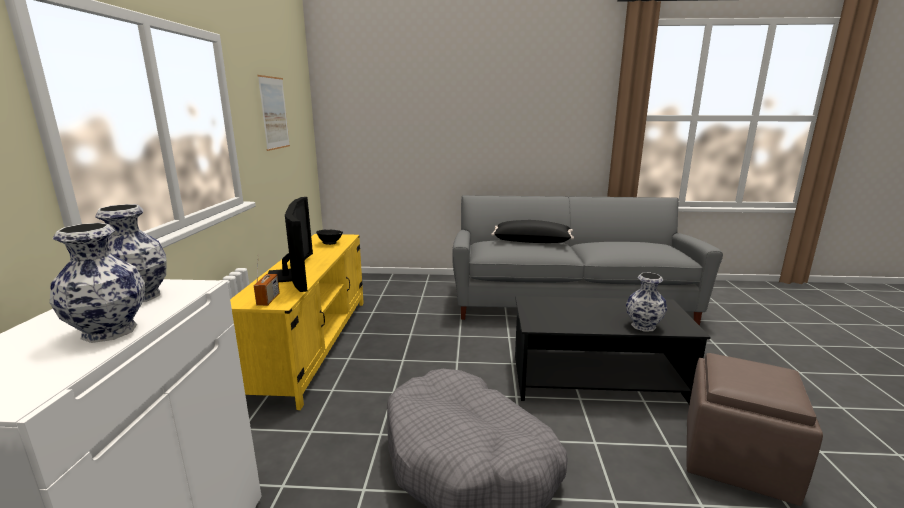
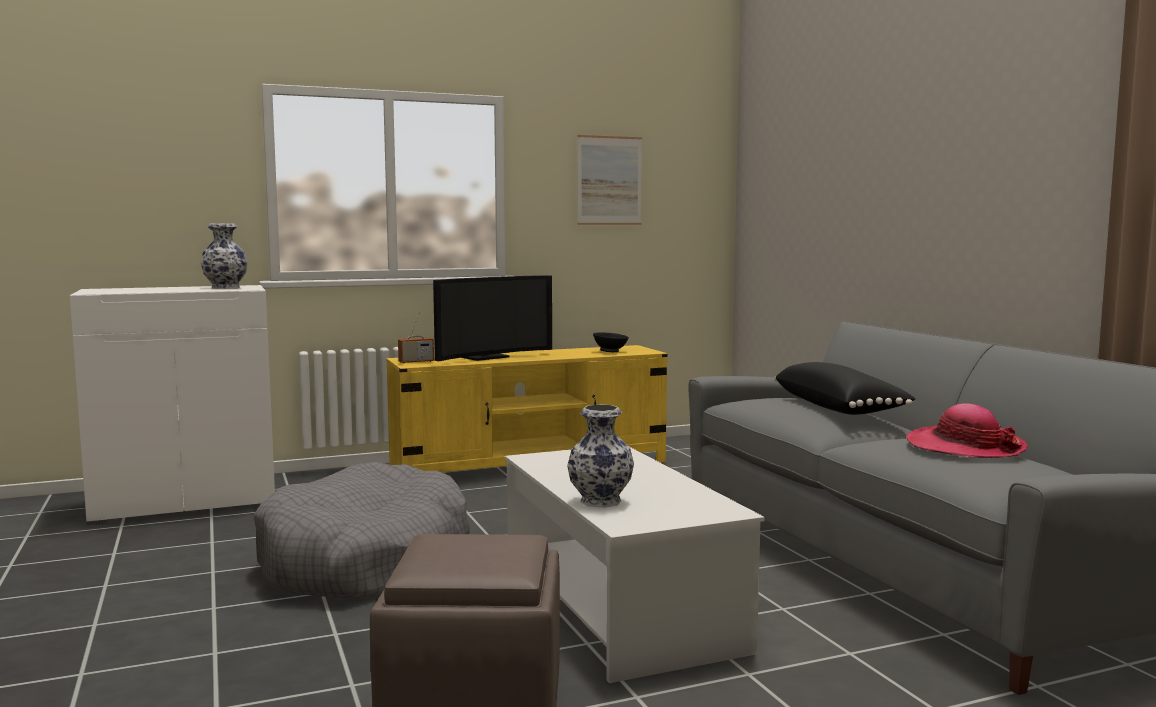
camera: 65 degrees right, 10 degrees down
(109, 332) = (167, 290): vase -> none
(597, 379) = (619, 607): black coffee table -> white coffee table
(626, 243) = (965, 447): none -> hat

